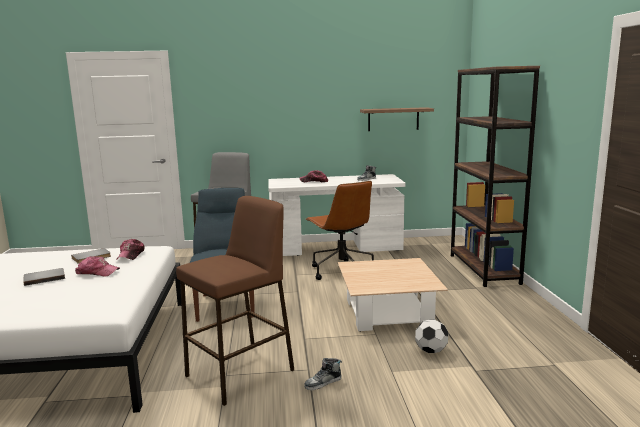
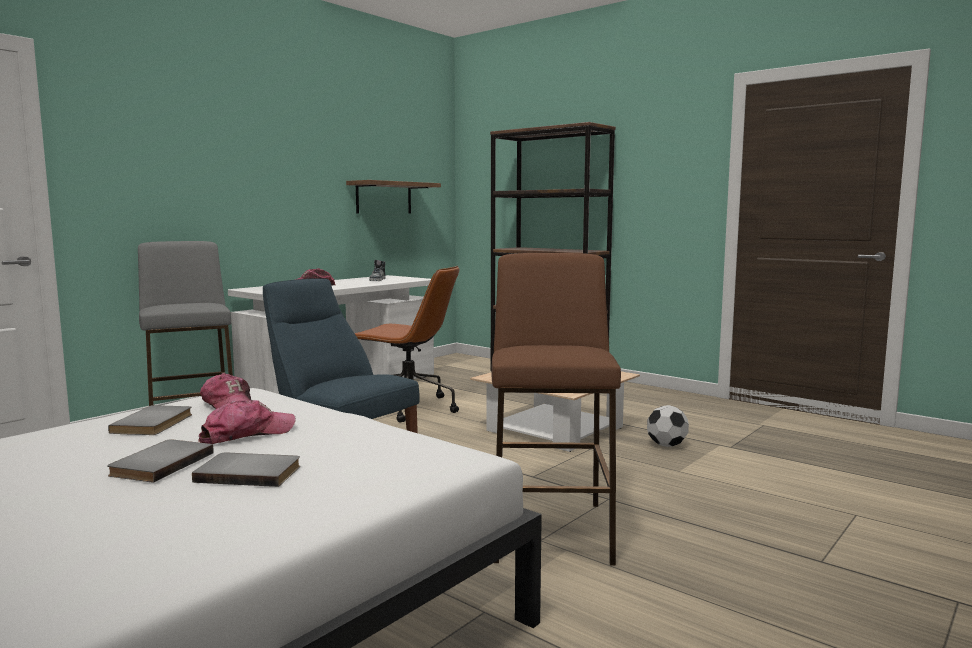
camera: 45 degrees left, 5 degrees down
(49, 292) = (250, 472): none -> grey book
(323, 383) = (651, 503): shoe -> none

